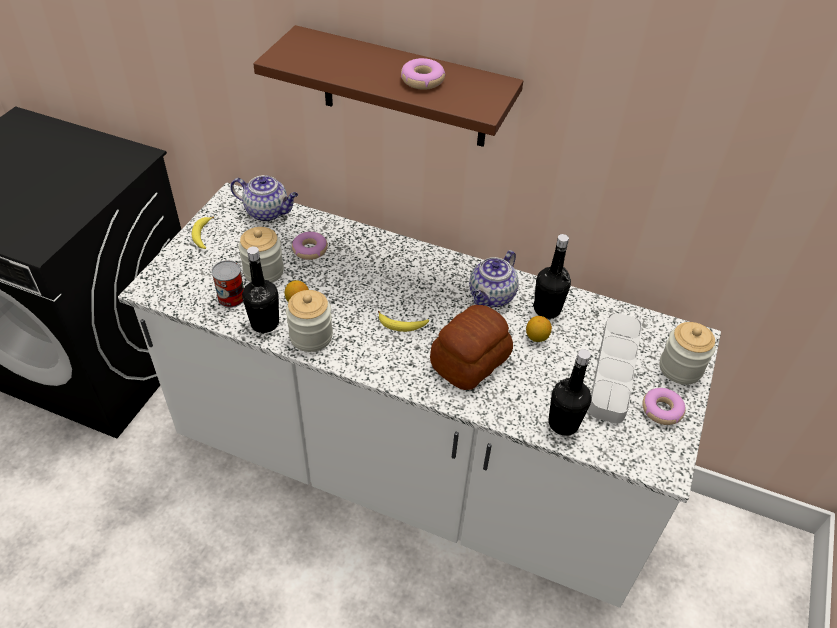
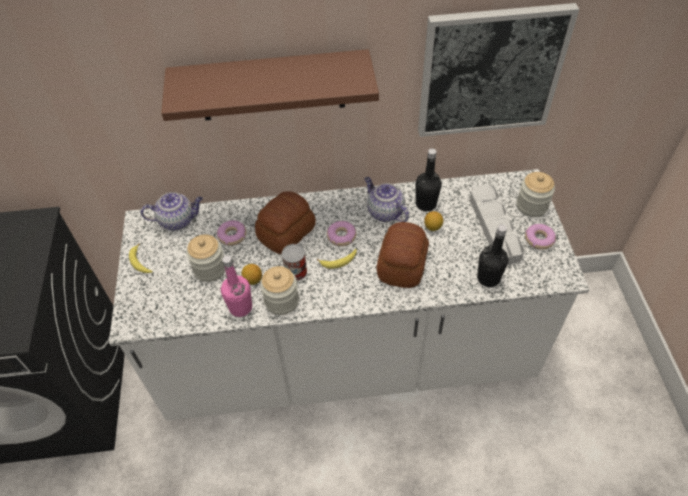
camera: 25 degrees left, 5 degrees up
(231, 297) = (200, 300): can -> can (296, 271)
(265, 323) = (240, 307): black bottle -> pink bottle
(368, 272) = (287, 233): none -> bread
(422, 80) = (300, 77): donut -> donut (341, 236)
(491, 297) = (384, 212): teapot -> teapot turned 135 degrees clockwise
(676, 166) = (490, 71): none -> picture

